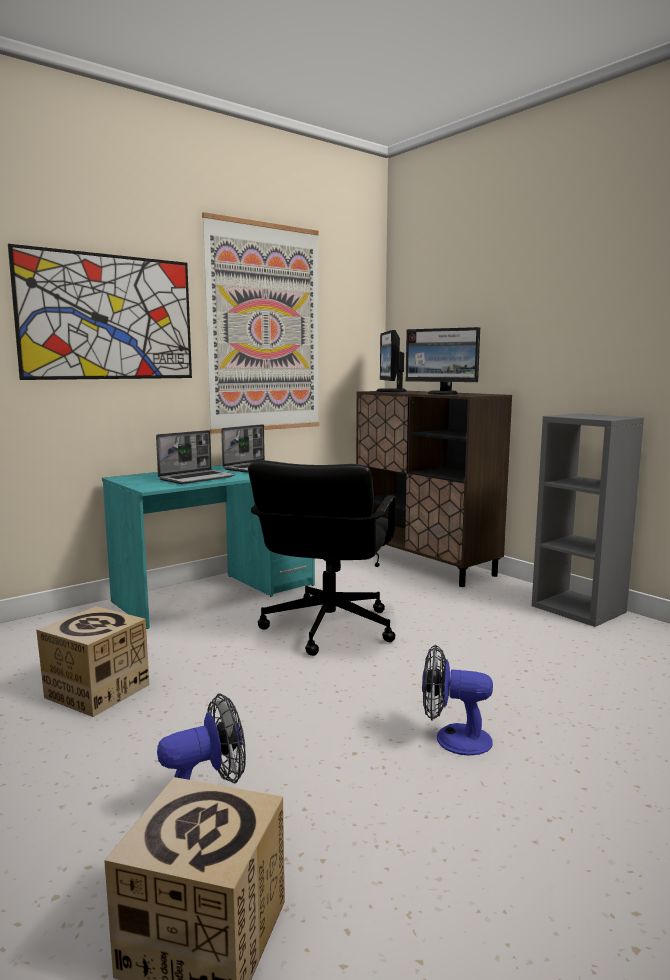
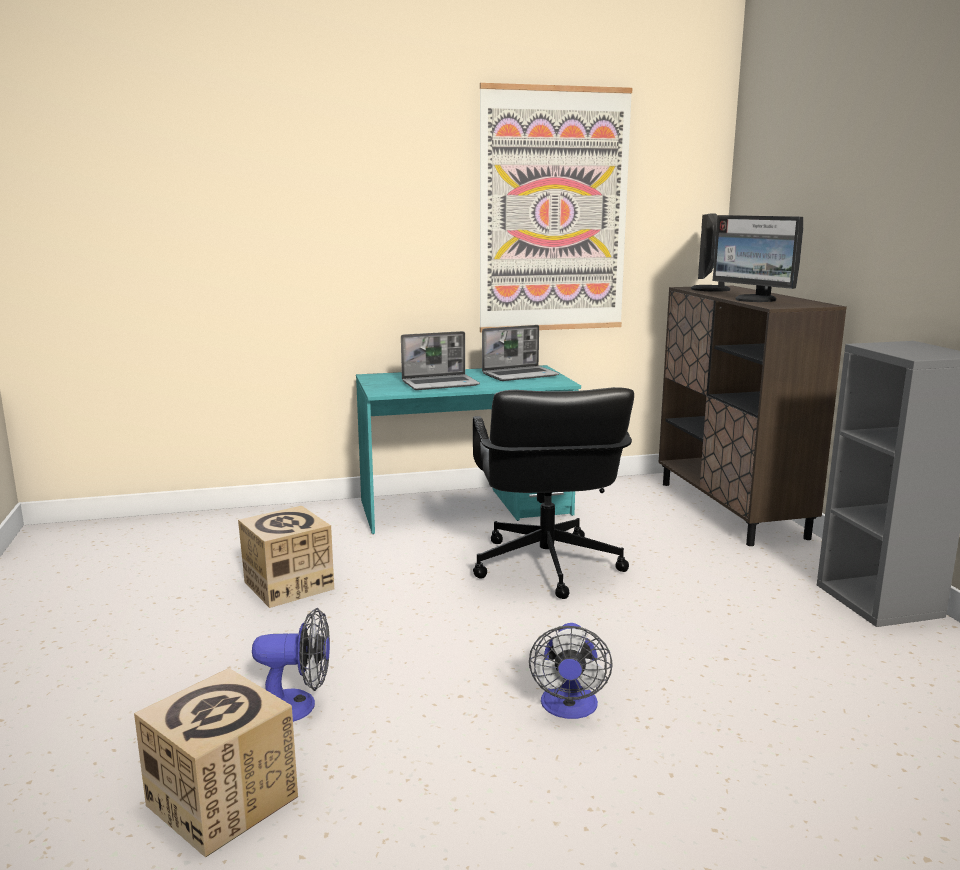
camera: 25 degrees right, 5 degrees up
(108, 317) = (369, 207): picture -> none
(327, 628) = (545, 566): black office chair -> black office chair turned 45 degrees counterclockwise
(453, 739) = (569, 708): fan -> fan turned 120 degrees counterclockwise

